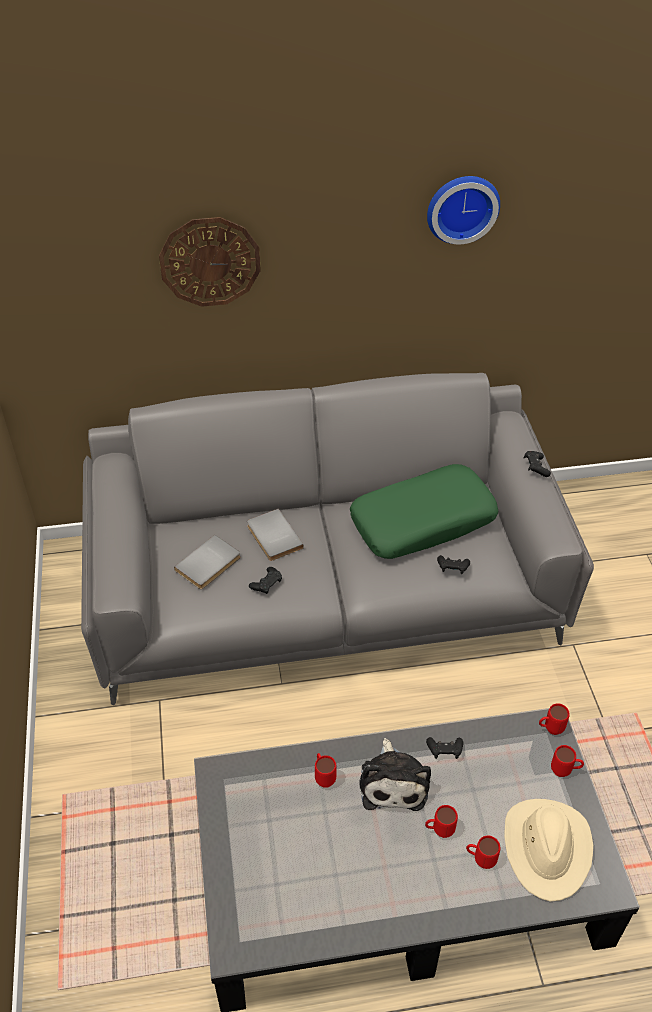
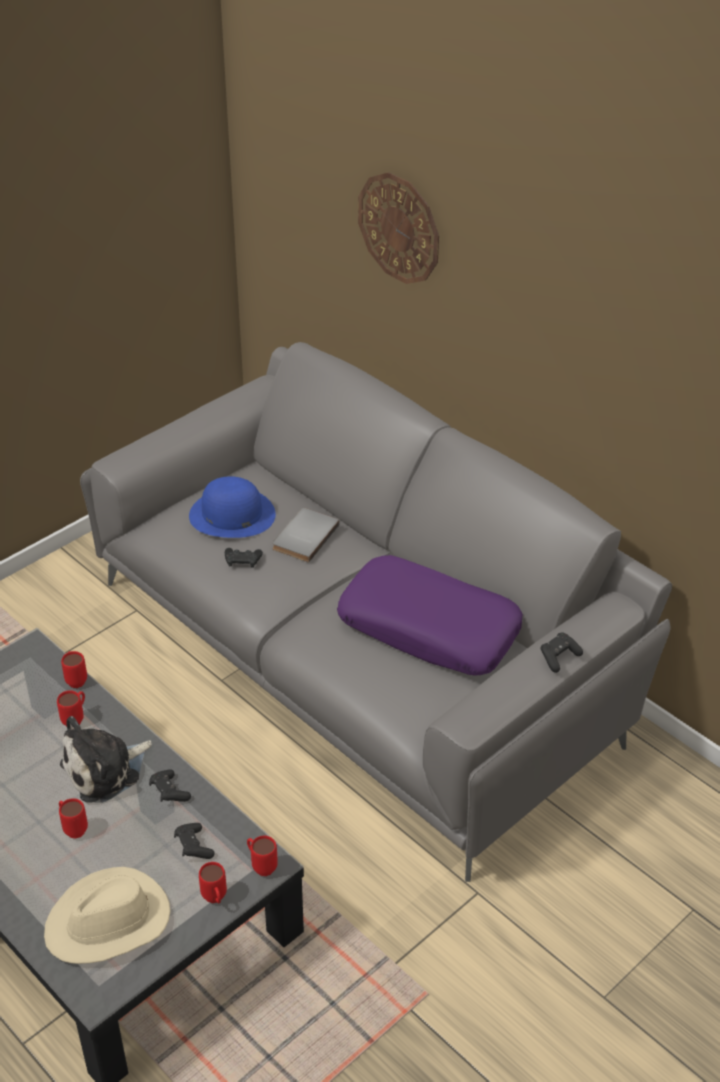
camera: 55 degrees right, 5 degrees down
(209, 565) = (231, 515): grey book -> blue hat
(422, 521) = (430, 628): green pillow -> purple pillow
(452, 568) = (383, 679): black game controller -> black game controller (193, 847)
(461, 207) = (633, 302): wall clock -> none
(480, 860) = (61, 873): red mug -> red mug (75, 679)

